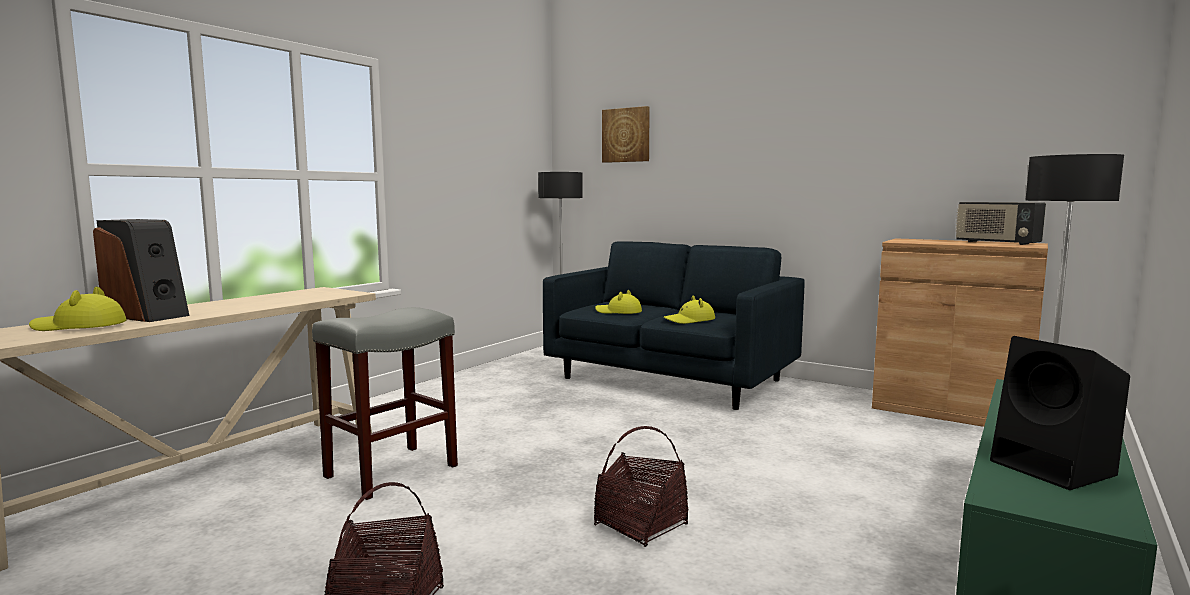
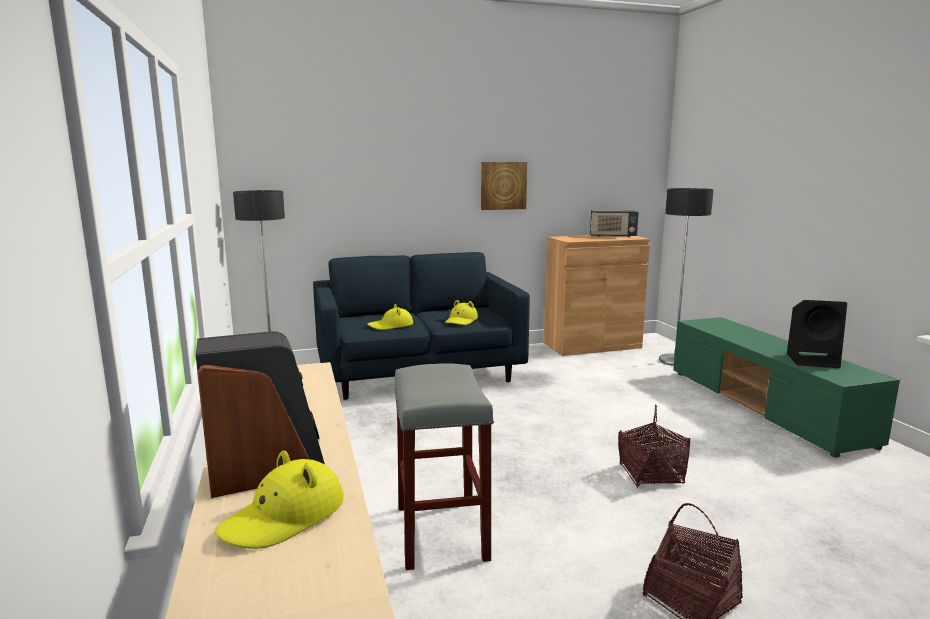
camera: 50 degrees left, 5 degrees up
(626, 135) = (316, 152): picture -> picture (503, 185)

